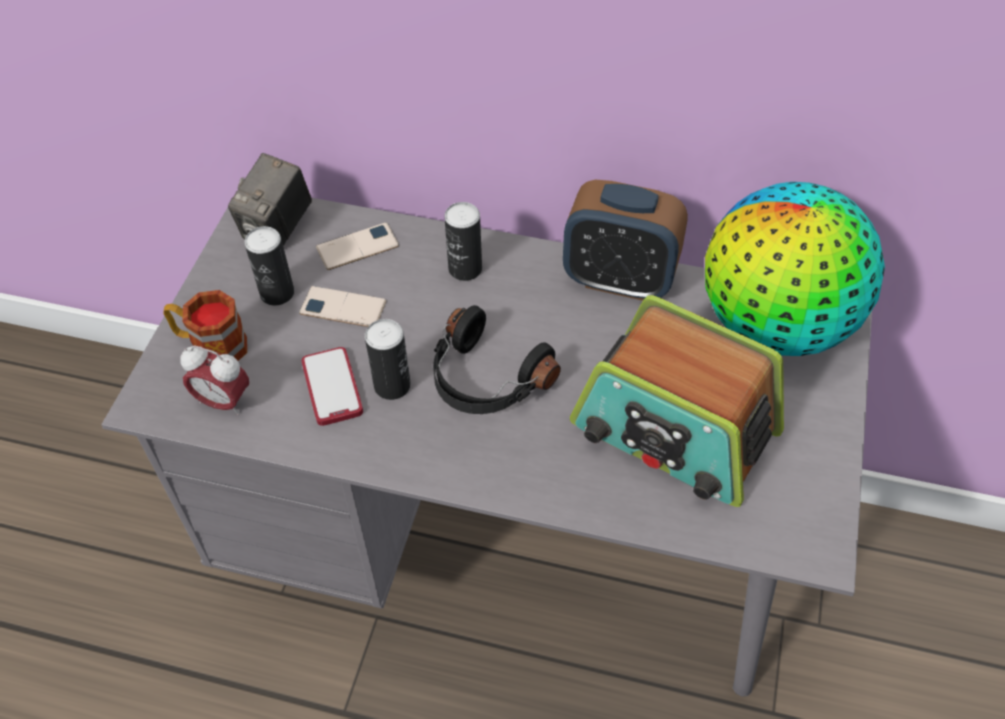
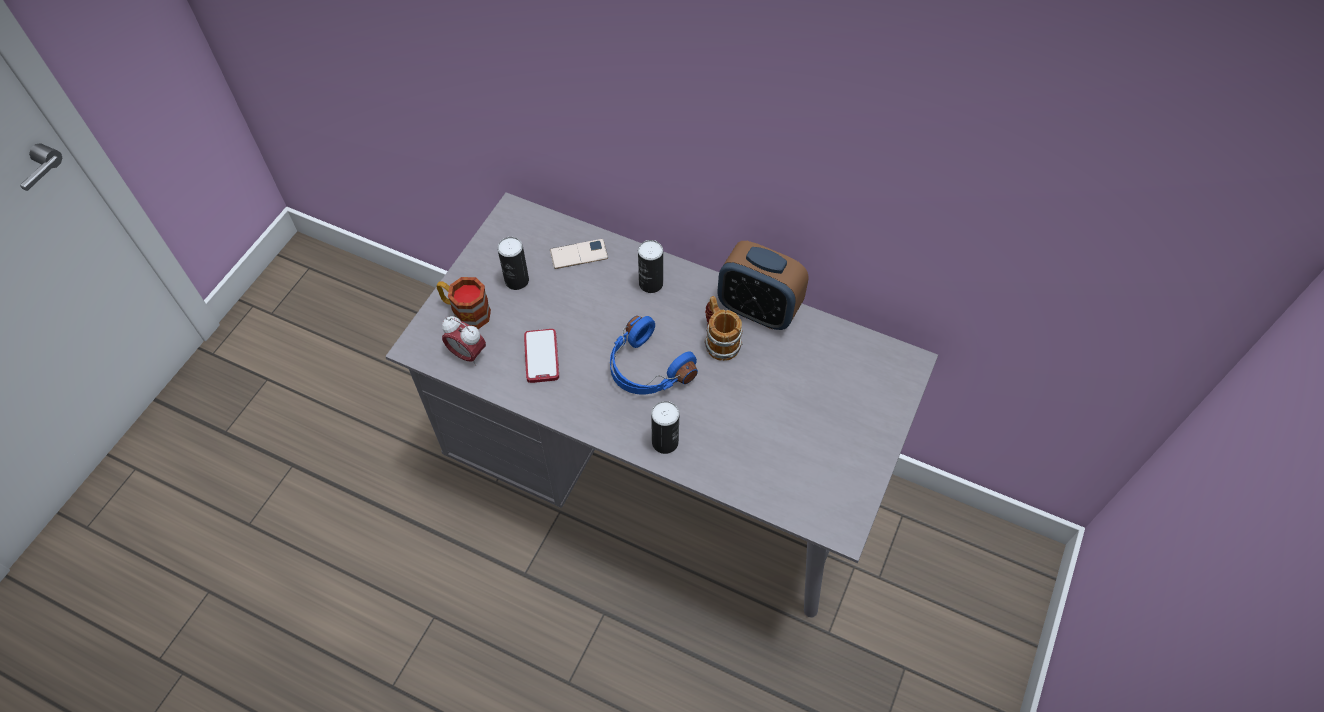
camera: 10 degrees right, 5 degrees up
(278, 229) = (526, 231): camera -> none
(343, 307) = (560, 299): phone -> none
(392, 385) = (582, 362): can -> can (665, 442)
(486, 380) = (647, 369): black headphones -> blue headphones
(576, 326) = (719, 340): none -> mug
(674, 430) = (767, 428): radio -> none
(776, 325) = (861, 363): globe -> none

